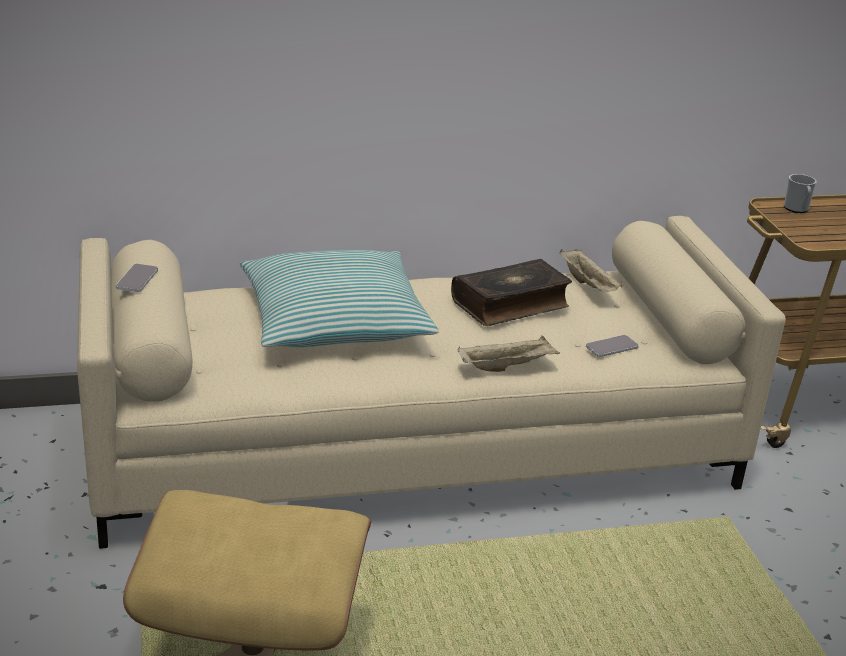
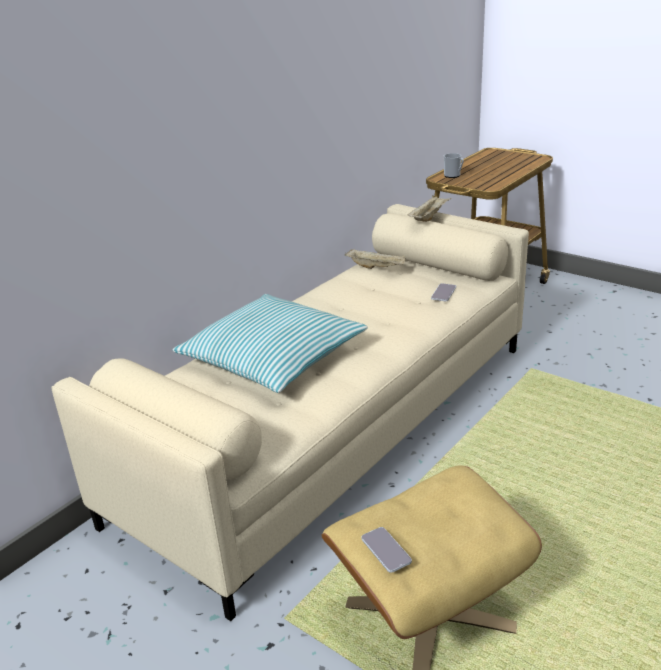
camera: 35 degrees left, 0 degrees up
(137, 279) = (153, 389): phone -> phone (386, 550)
(507, 366) = (413, 330): beige tray -> beige tray (429, 217)
(511, 304) = (356, 297): book -> none

